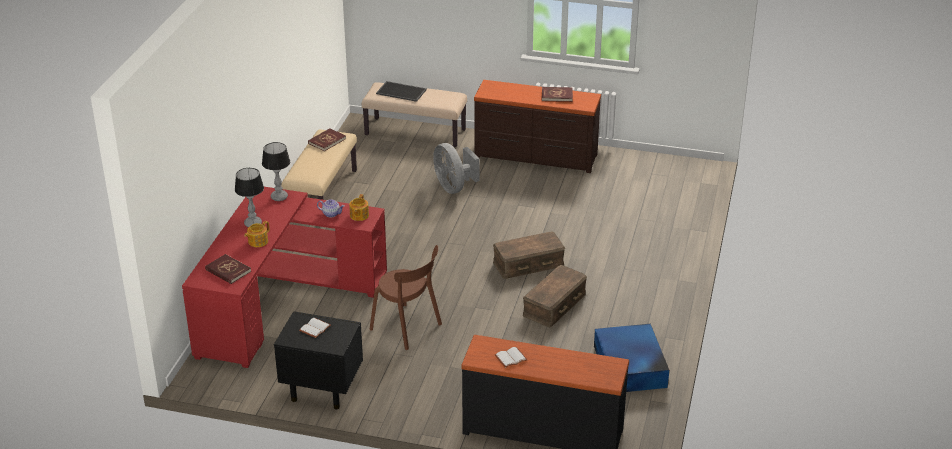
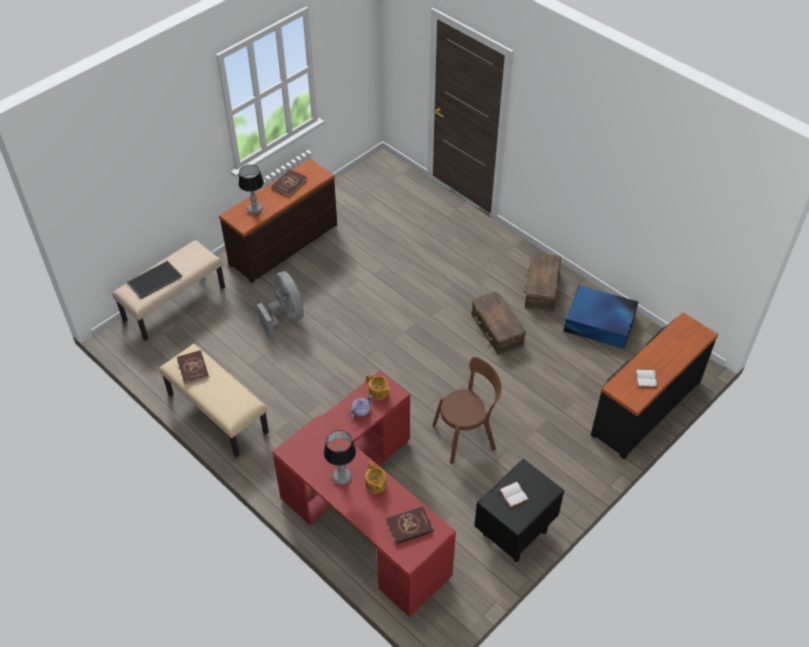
camera: 60 degrees left, 15 degrees up
(279, 197) = (310, 439): table lamp -> table lamp (255, 210)
(454, 187) = (285, 316): grey fan -> grey fan turned 120 degrees counterclockwise
(528, 264) = (433, 320): brown storage box -> brown storage box (542, 288)

